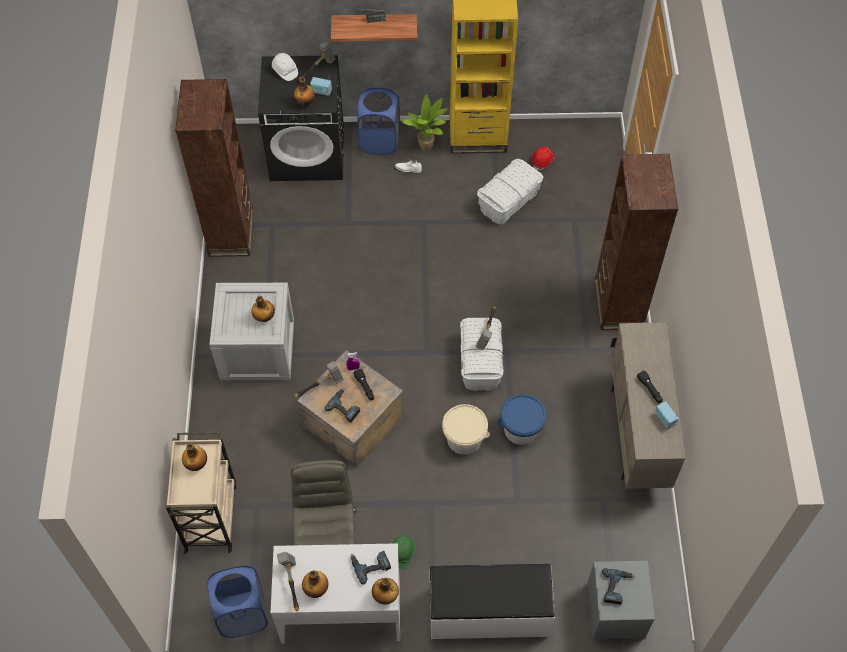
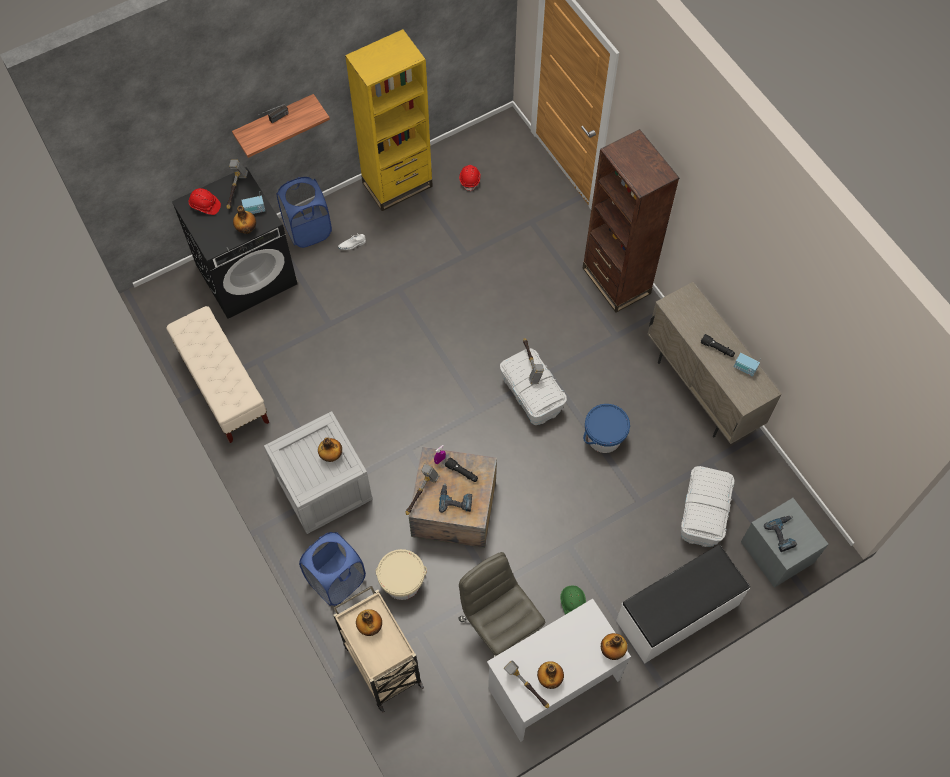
camera: 30 degrees left, 5 degrees up
(231, 232) = (223, 386): brown bookcase -> beige bench
(242, 614) = (470, 736): blue laundry basket -> blue laundry basket (336, 580)
(285, 71) = (205, 205): white hard hat -> red hard hat
(370, 565) = (582, 630): power drill -> none
(427, 148) = (357, 216): potted plant -> none
(464, 439) = (561, 472): beige bucket -> beige bucket (402, 582)
(509, 201) = (463, 232): white storage box -> white storage box (703, 514)

